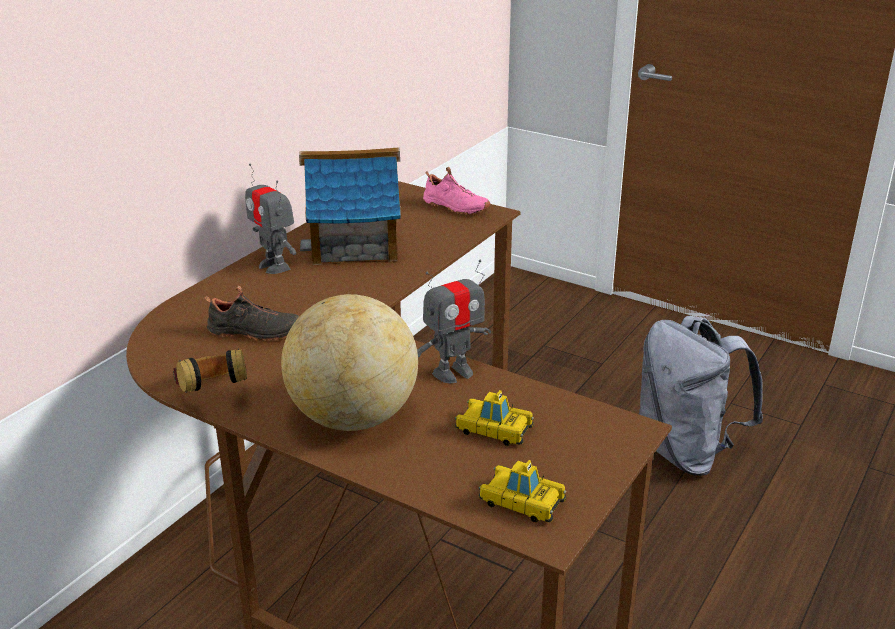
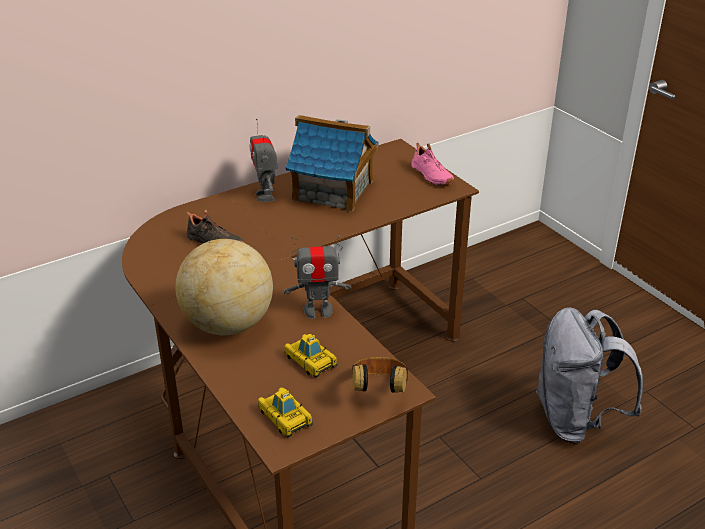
camera: 25 degrees right, 5 degrees up
(213, 395) = (157, 283): headphones -> headphones (379, 391)

